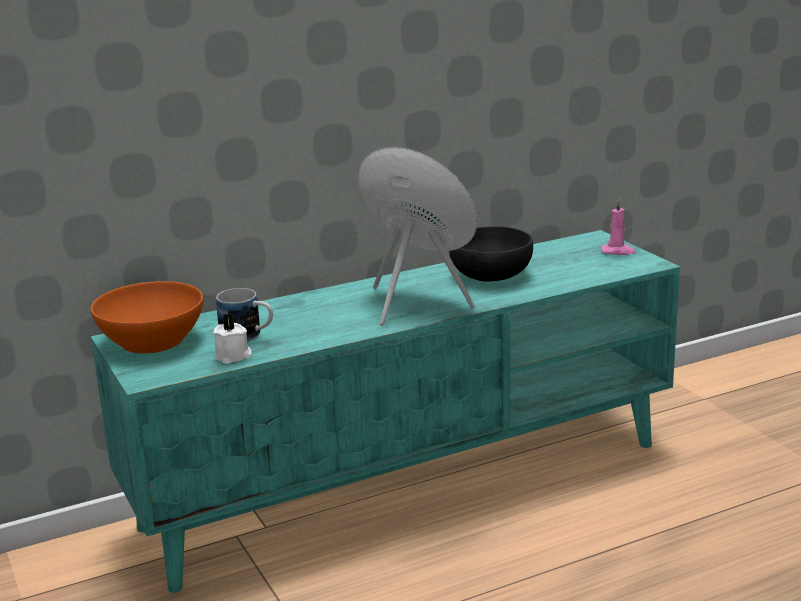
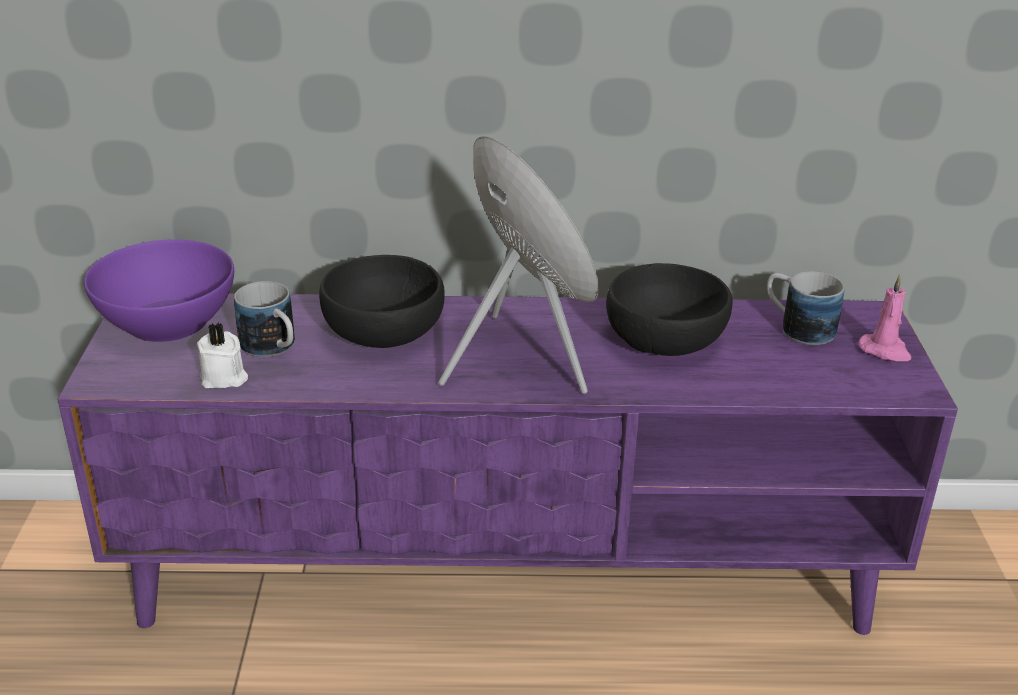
camera: 25 degrees right, 10 degrees up
(152, 341) = (168, 321): orange bowl -> purple bowl
(310, 311) = (382, 331): none -> black bowl
(408, 483) = (508, 571): turquoise tv stand -> purple tv stand
(559, 253) = (797, 327): none -> mug

